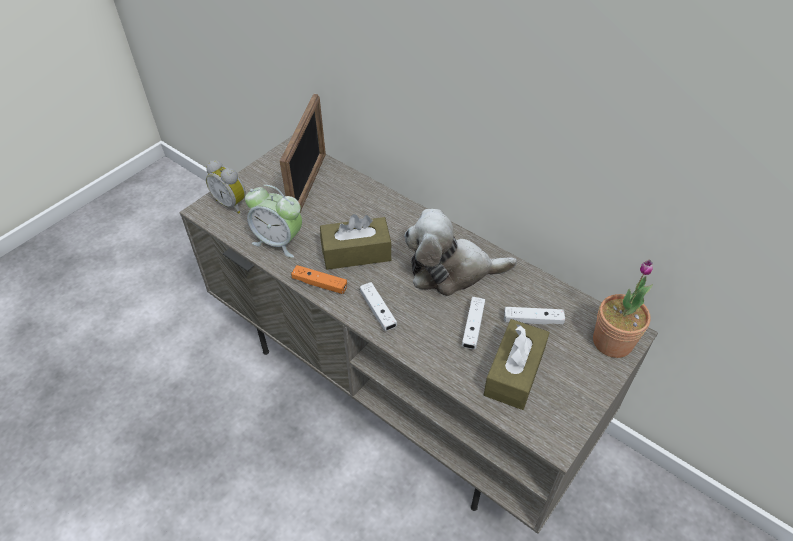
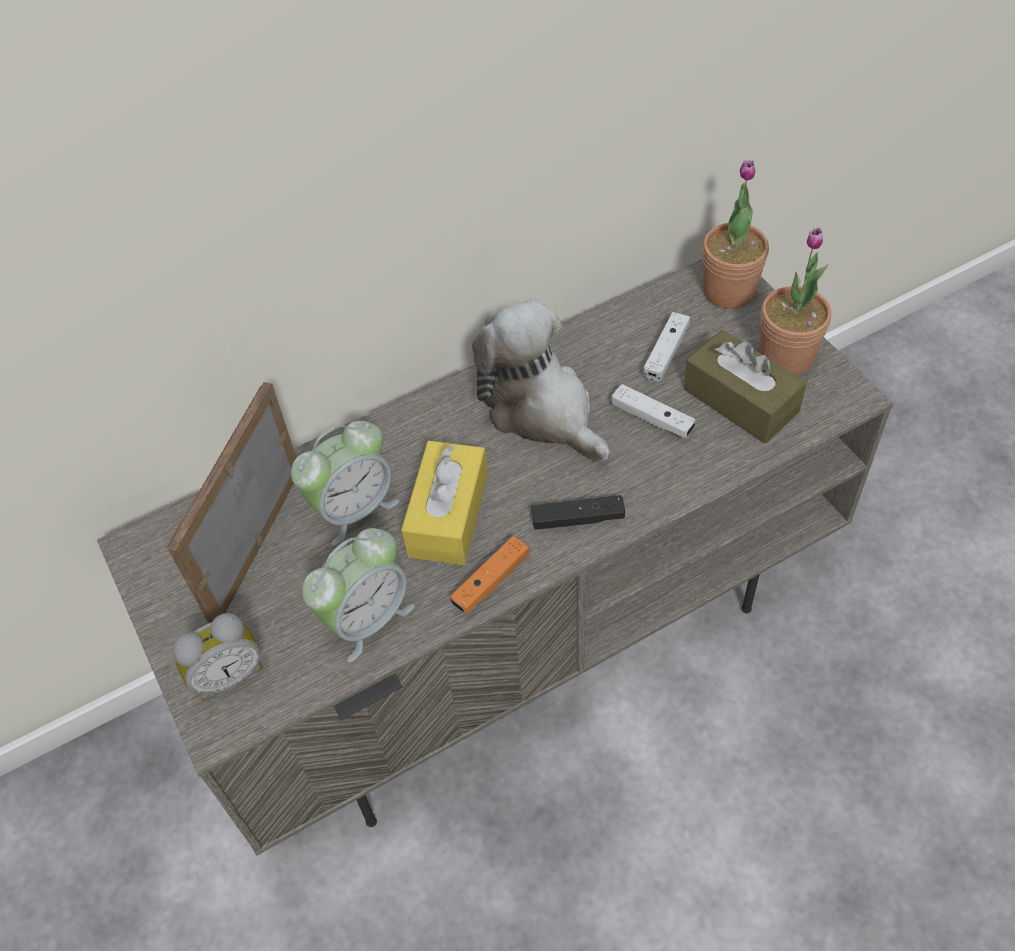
camera: 65 degrees left, 5 degrees up
(309, 186) = (256, 544): picture frame -> picture frame turned 105 degrees counterclockwise
(344, 214) = (353, 509): none -> alarm clock
(356, 253) = (448, 515): brown tissue box -> yellow tissue box
(378, 311) = (578, 519): white game controller -> black game controller
(451, 271) = (541, 409): plush toy -> plush toy turned 120 degrees clockwise
(571, 391) = (786, 356): none -> potted plant

